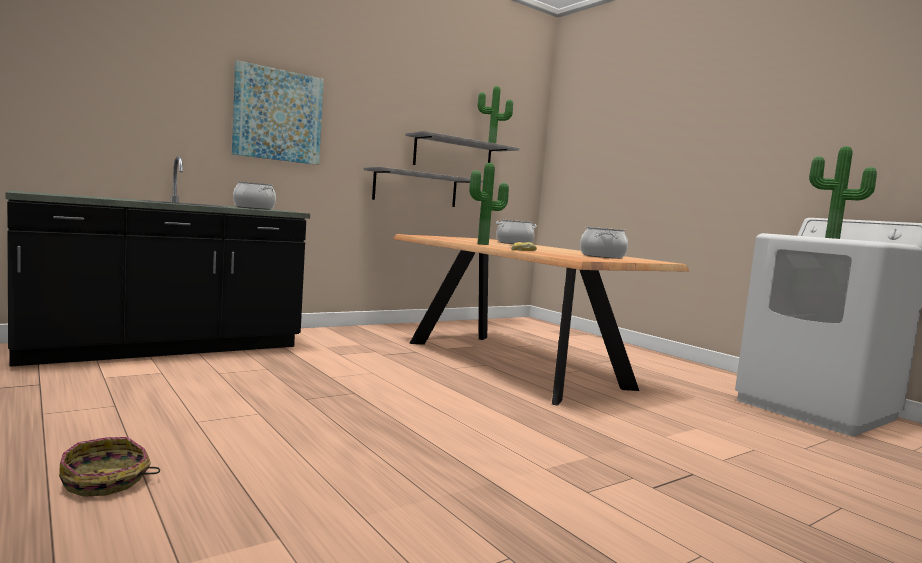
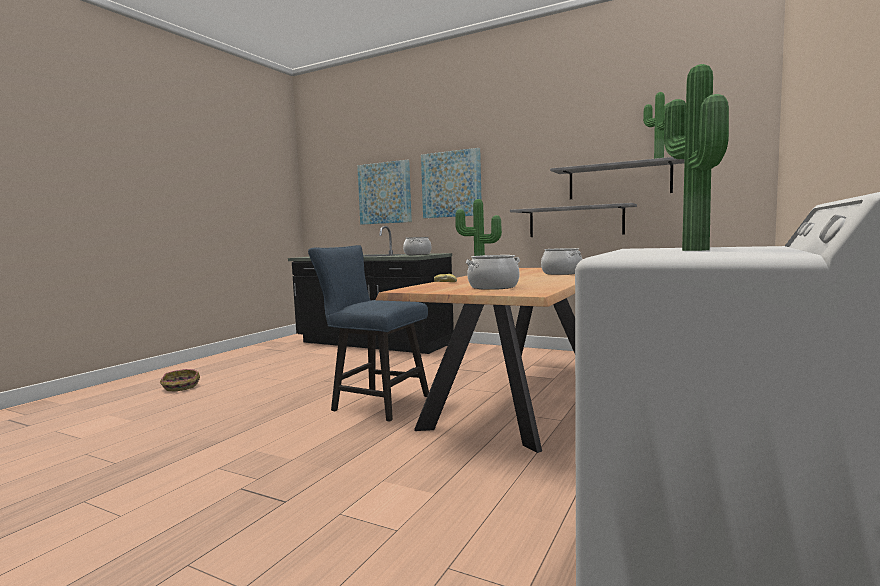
camera: 65 degrees right, 0 degrees up
(156, 100) = (385, 193): none -> picture
(450, 399) = (374, 403): none -> blue chair

